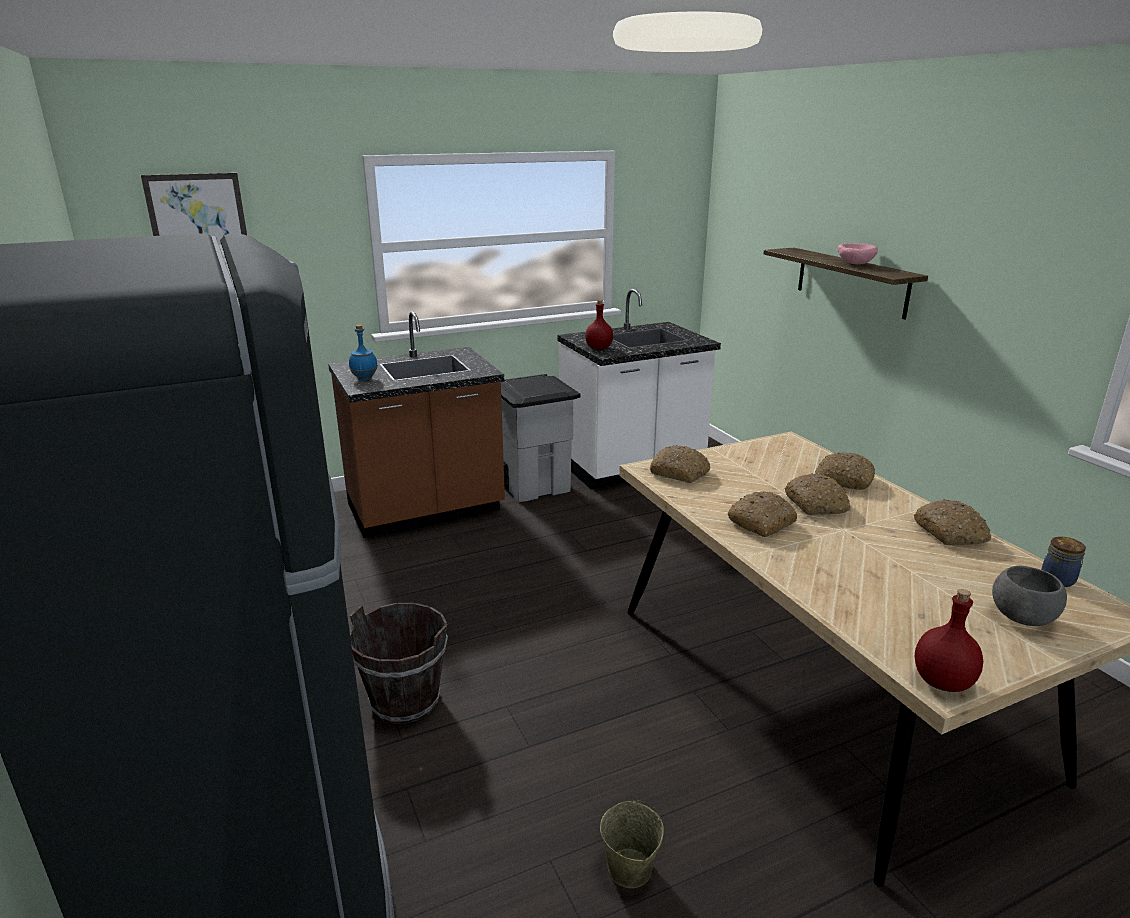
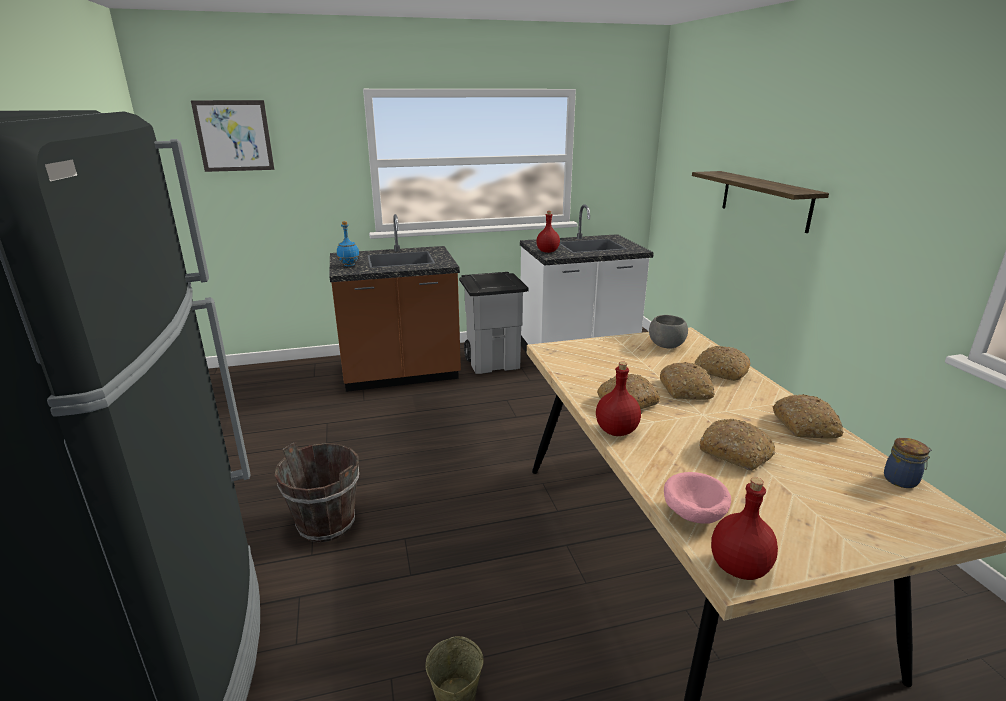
camera: 10 degrees right, 0 degrees up
(680, 472) = (575, 354): bread -> bread (736, 452)
(765, 556) = (617, 431): none -> red bottle
(854, 264) = (765, 183): pink bowl -> pink bowl (692, 515)
(1022, 618) = (848, 514): grey bowl -> grey bowl (666, 346)

